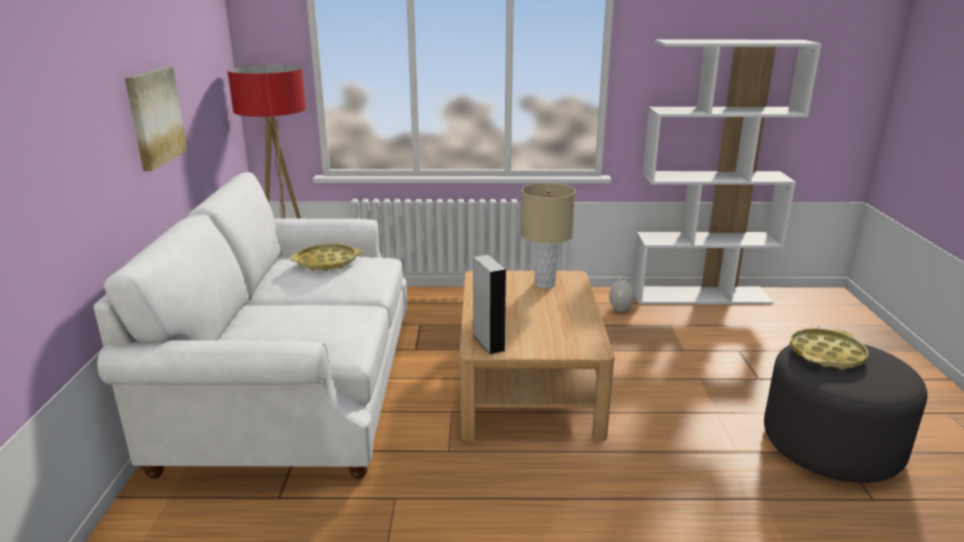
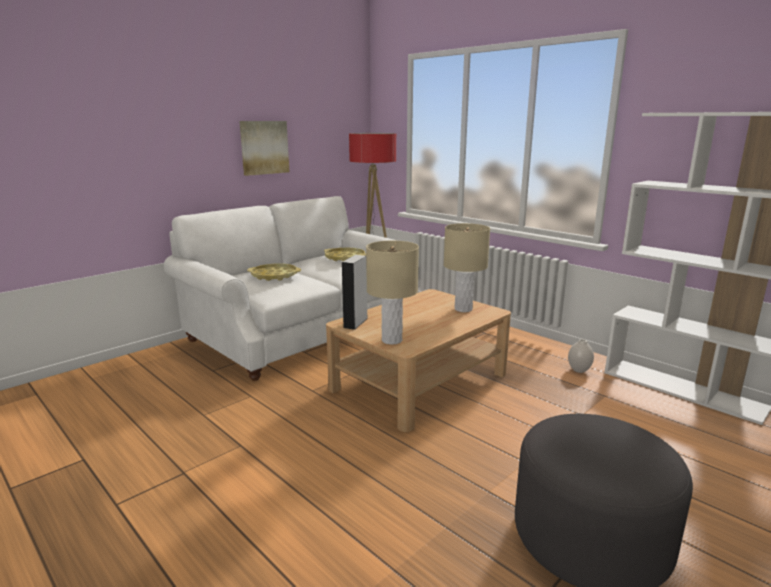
camera: 45 degrees right, 5 degrees down
(562, 346) = (391, 340): none -> beige table lamp
(826, 354) = (595, 431): yellow tray -> yellow tray (274, 276)

